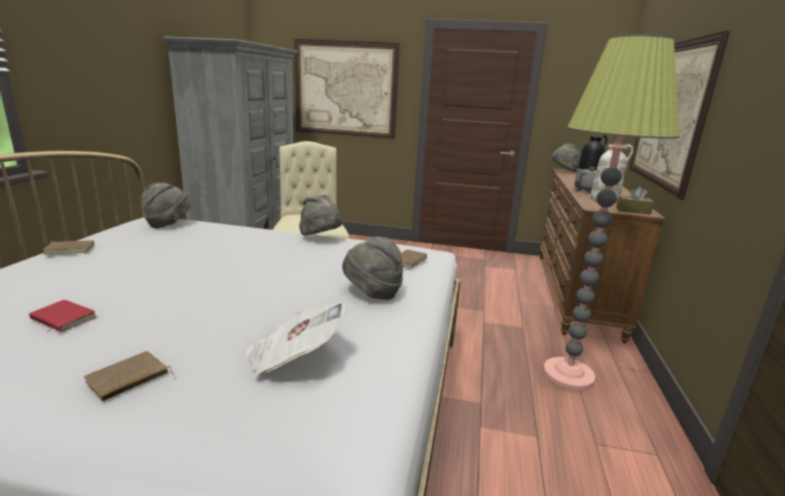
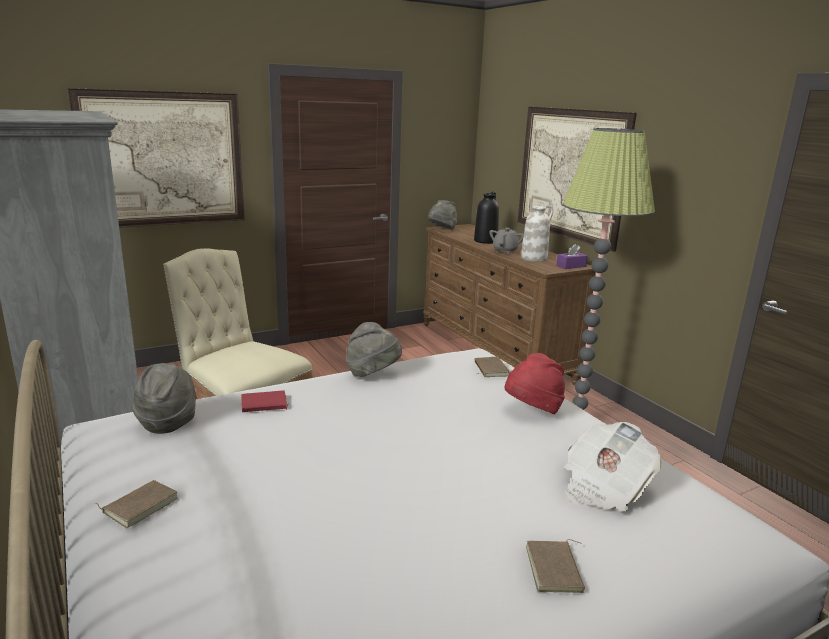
camera: 40 degrees left, 0 degrees up
(61, 319) = (372, 569): red book -> red book (264, 405)
(372, 293) = (532, 411): grey hat -> red hat
(633, 211) = (571, 266): brown tissue box -> purple tissue box

